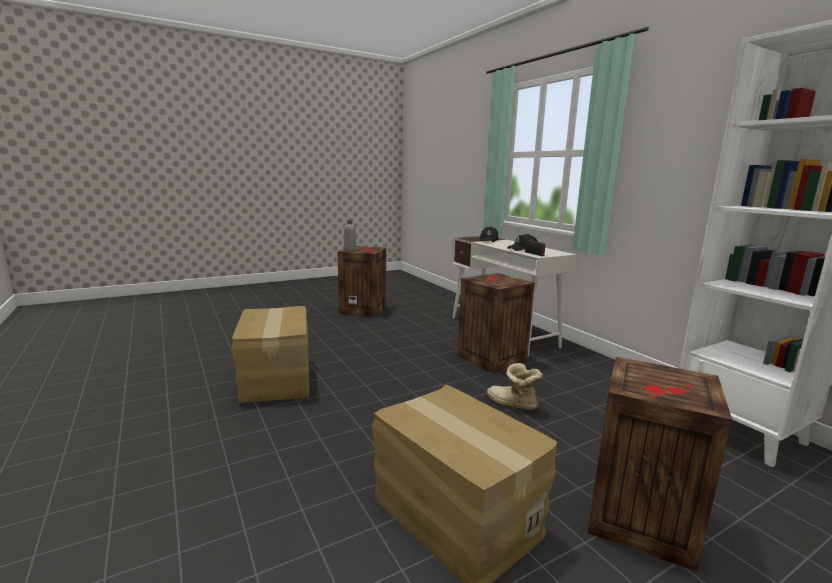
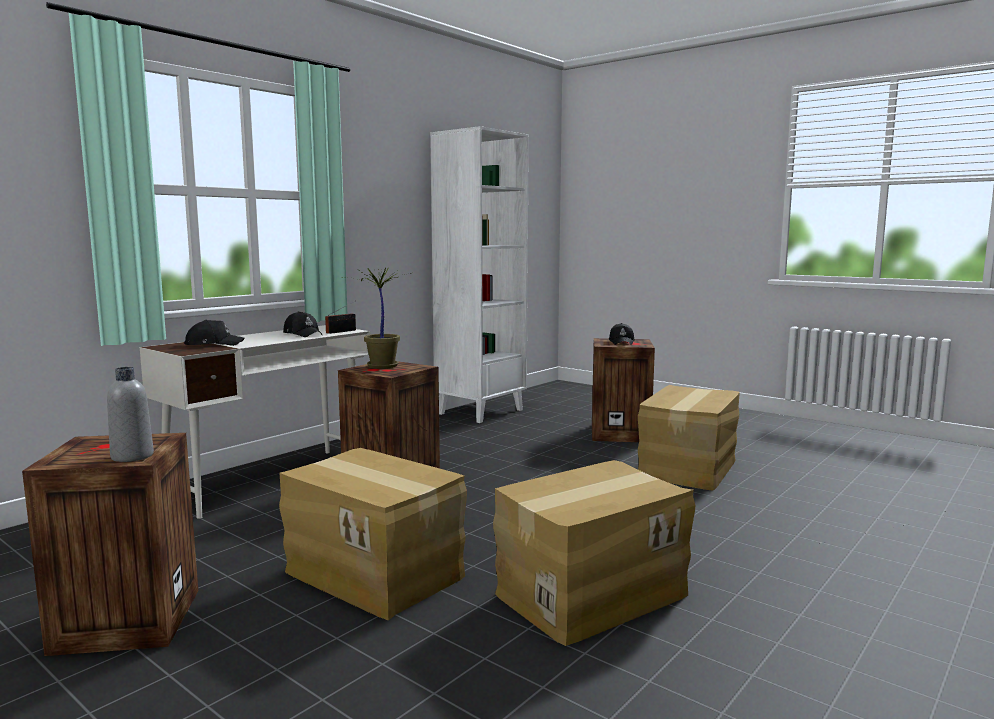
camera: 110 degrees left, 5 degrees down
(356, 341) = (376, 573): none -> cardboard box
(505, 279) = (381, 366): none -> potted plant
(512, 404) = (509, 464): boot -> none
(669, 383) = (621, 342): none -> black cap

